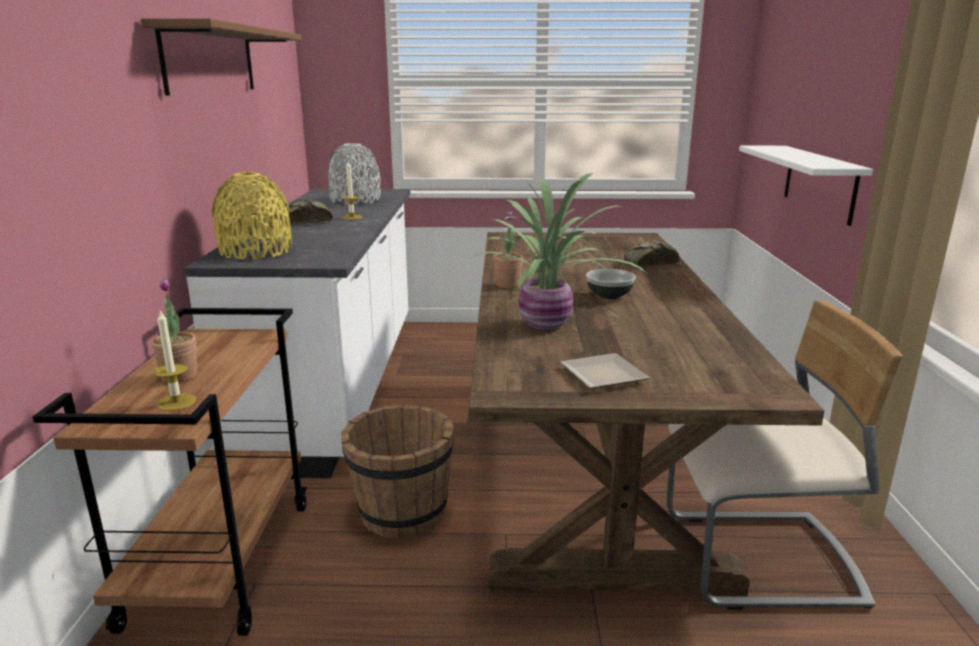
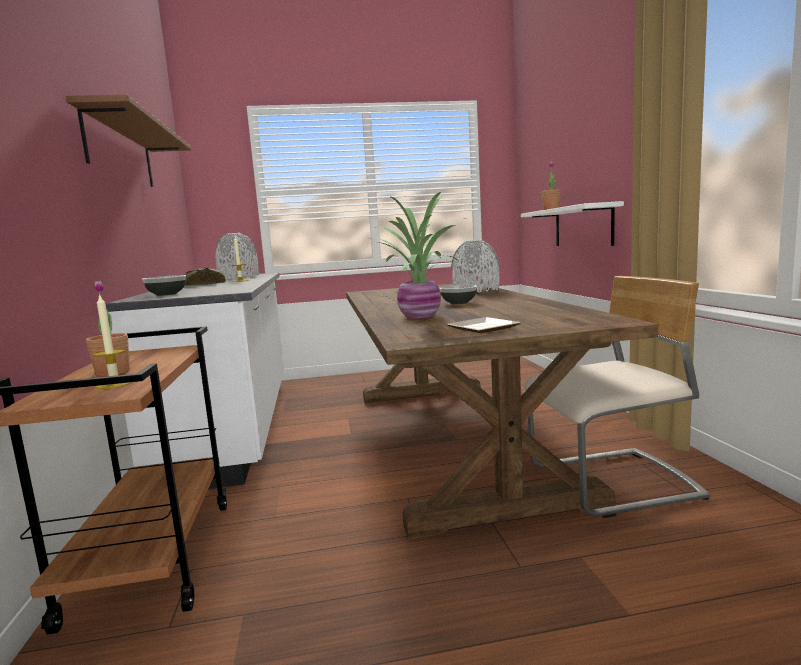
camera: 10 degrees left, 10 degrees down
(256, 251) = (167, 294): yellow vase -> bowl
(402, 513) = (314, 498): brown bucket -> none
(507, 285) = (377, 306): potted plant -> potted plant (551, 209)
(648, 263) = (476, 291): bread -> grey vase

